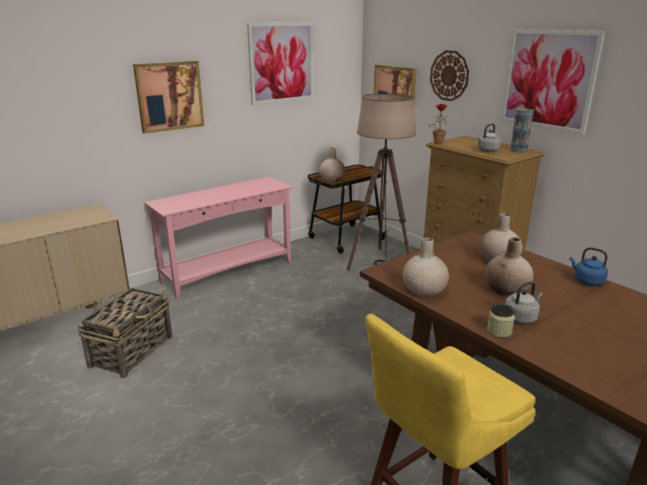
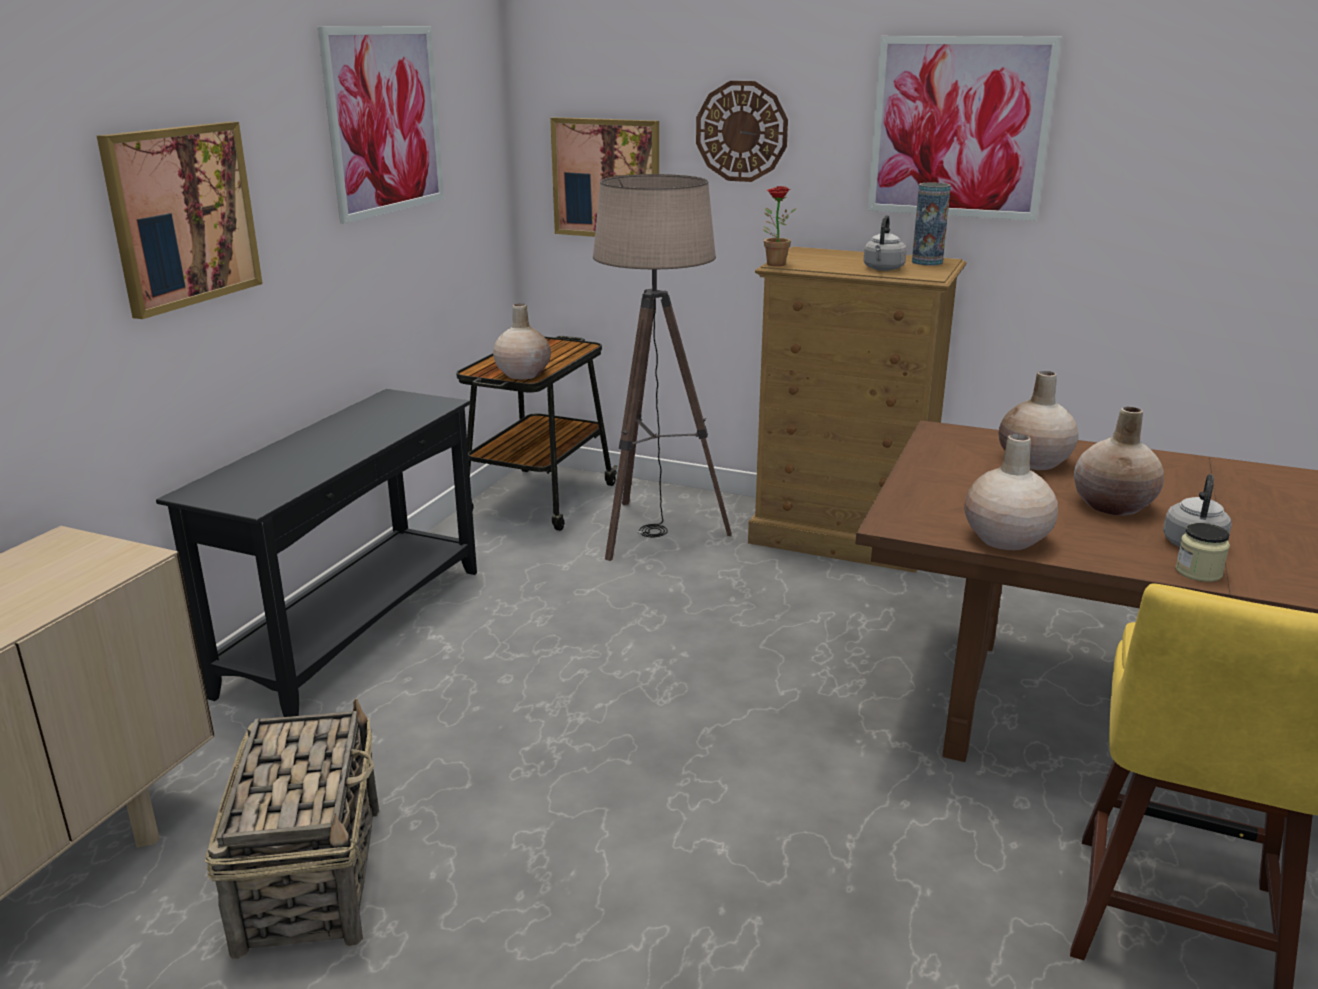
camera: 30 degrees left, 0 degrees up
(228, 271) = (355, 628): pink console table -> black console table
(586, 281) = (1185, 464): blue kettle -> none

